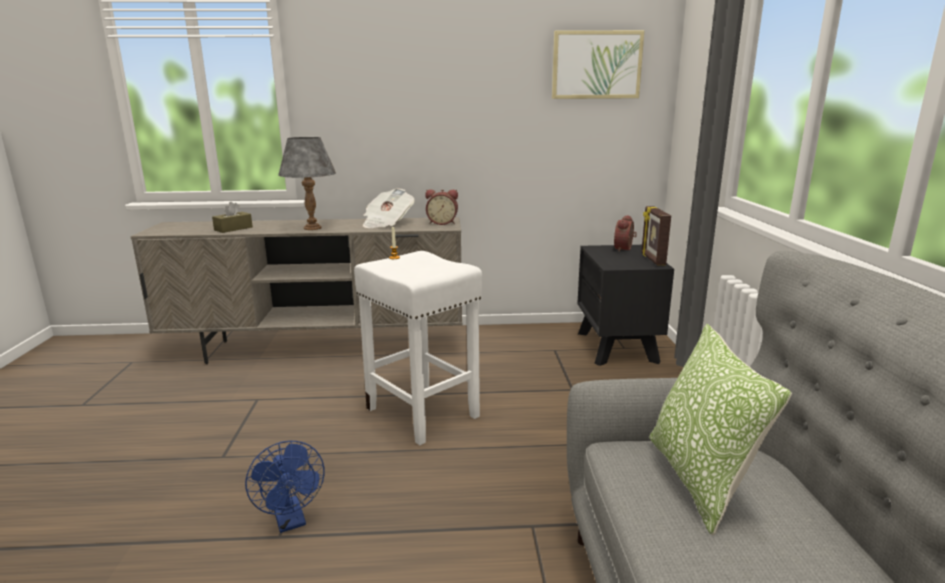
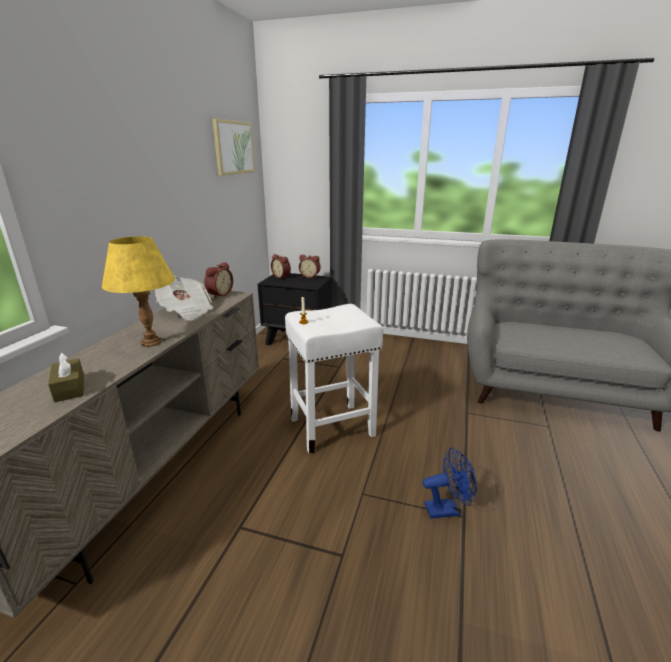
camera: 70 degrees left, 5 degrees up
(312, 228) = (151, 342): grey table lamp -> yellow table lamp
(652, 259) = (310, 276): picture frame -> alarm clock
(698, 480) = (530, 335): pillow -> none

